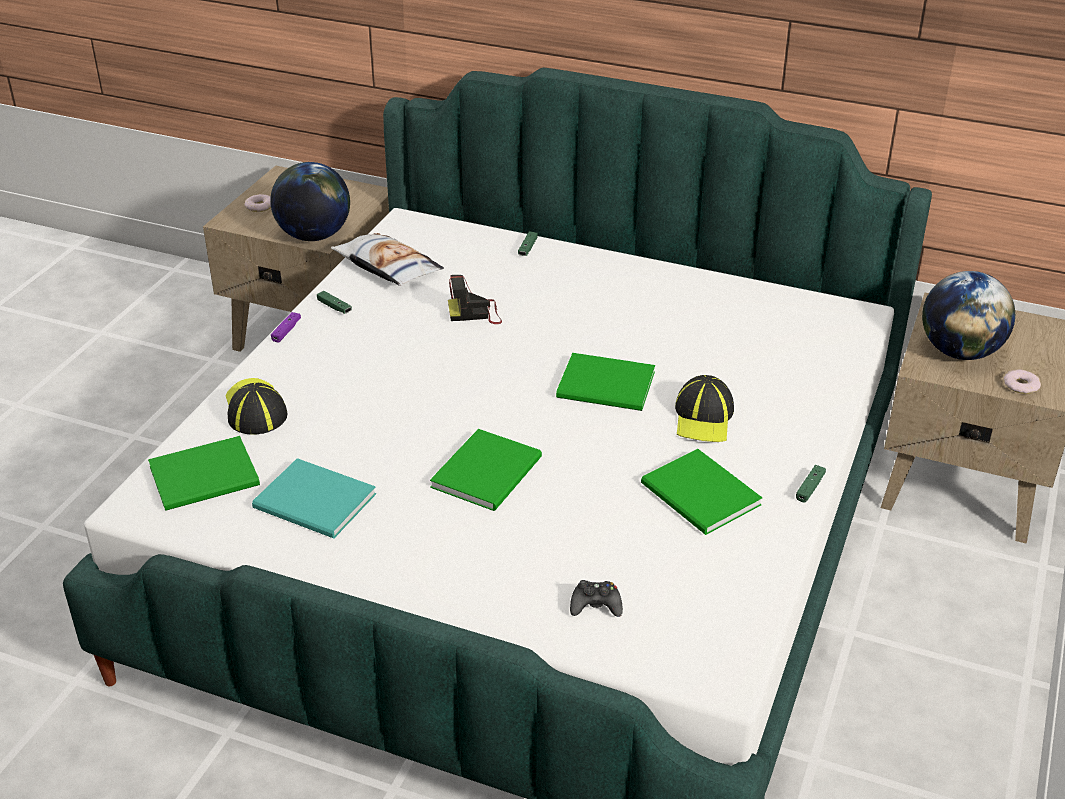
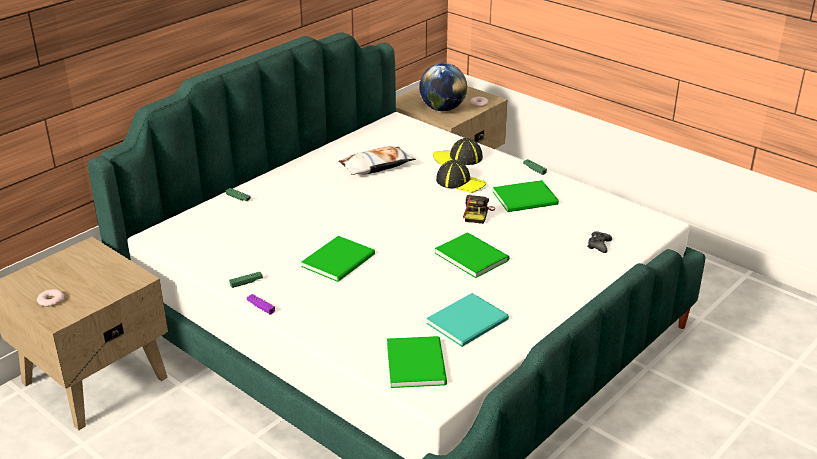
camera: 70 degrees left, 5 degrees down
(254, 409) = (350, 333): cap -> cap (458, 158)
(314, 235) = (125, 281): globe -> none
(387, 267) = (211, 253): pillow -> pillow (376, 166)
(475, 313) = (300, 230): camera -> camera (477, 214)
(608, 387) = (413, 203): green book -> green book (341, 260)

